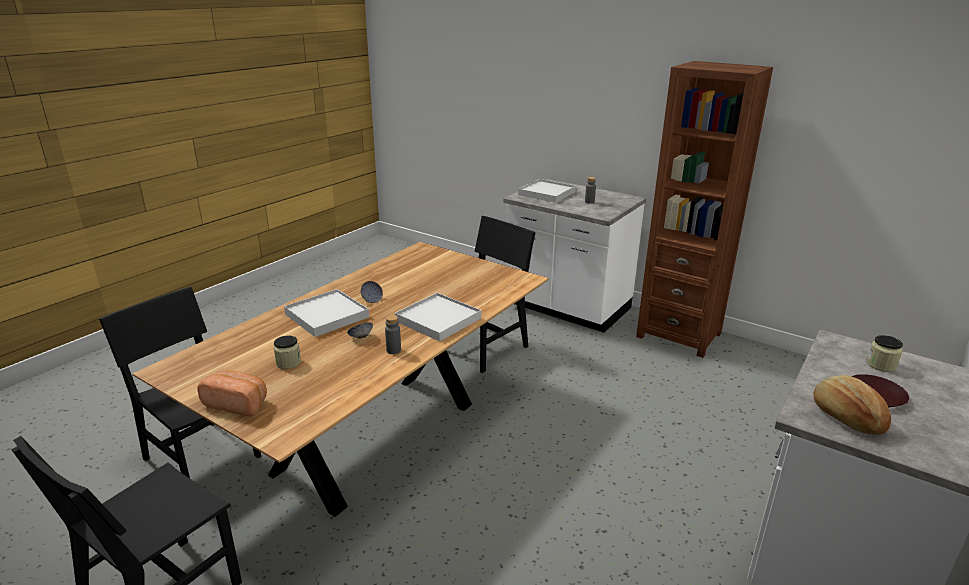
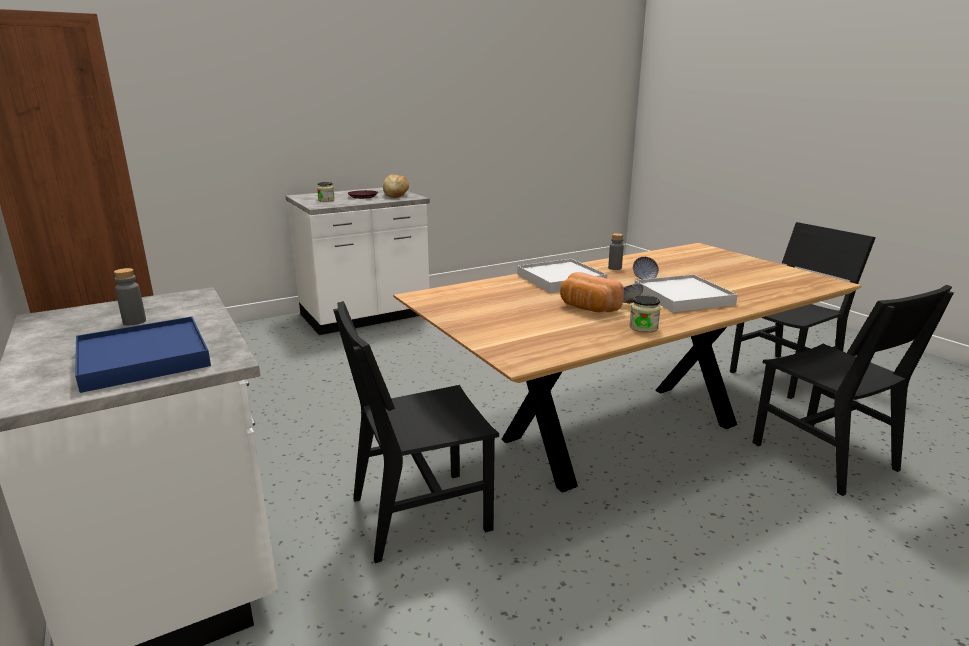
camera: 155 degrees left, 5 degrees down
(238, 403) = (741, 260): bread -> bread (587, 308)
(288, 363) = (711, 273): jar -> jar (643, 327)
(547, 193) = (144, 358): white tray -> blue tray

